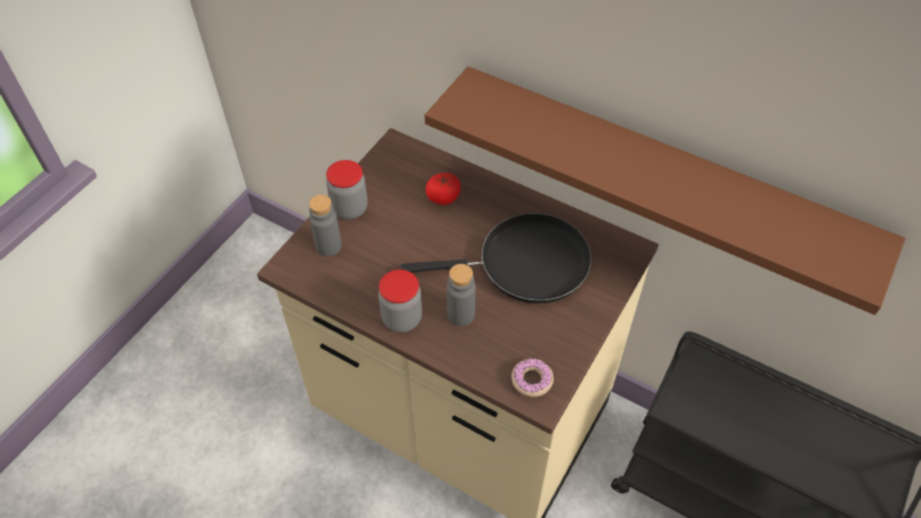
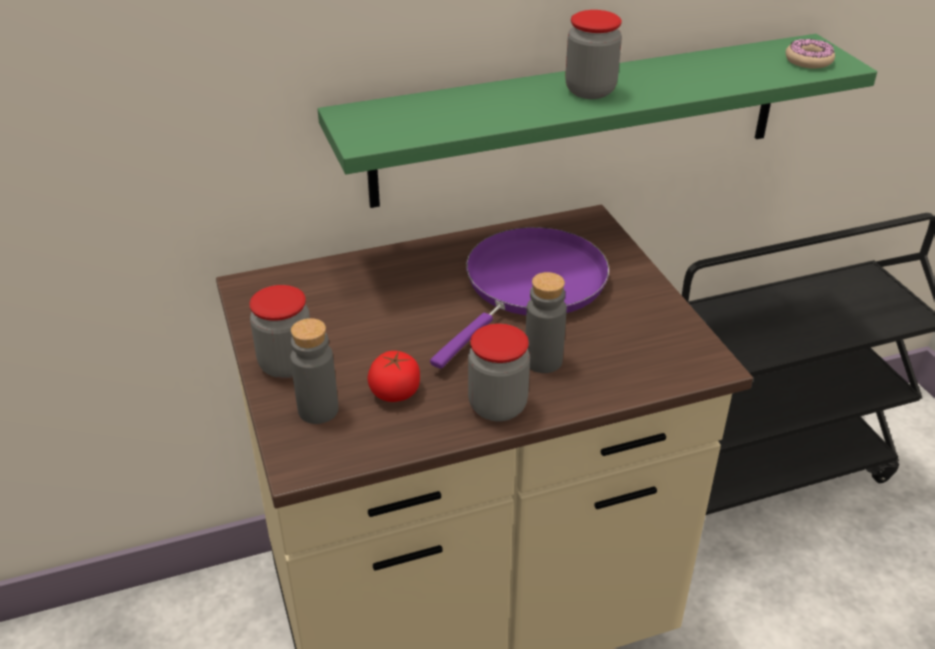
camera: 50 degrees left, 15 degrees down
(443, 197) = (370, 291): tomato -> tomato (395, 391)
(525, 264) = (530, 286): black frying pan -> purple frying pan
(532, 380) = (680, 358): donut -> donut (808, 60)
(635, 166) = (590, 91): none -> jar
(659, 177) = (580, 120): brown shelf -> green shelf

